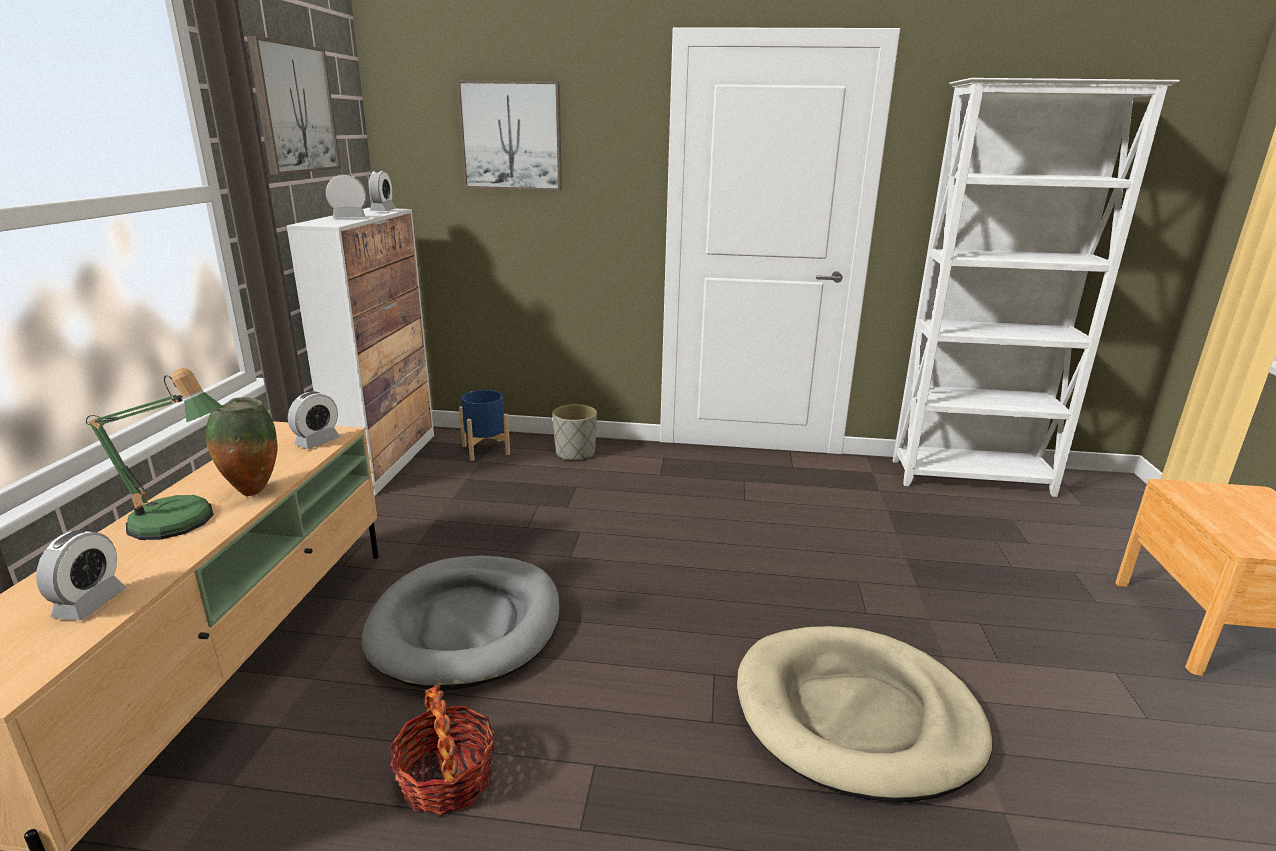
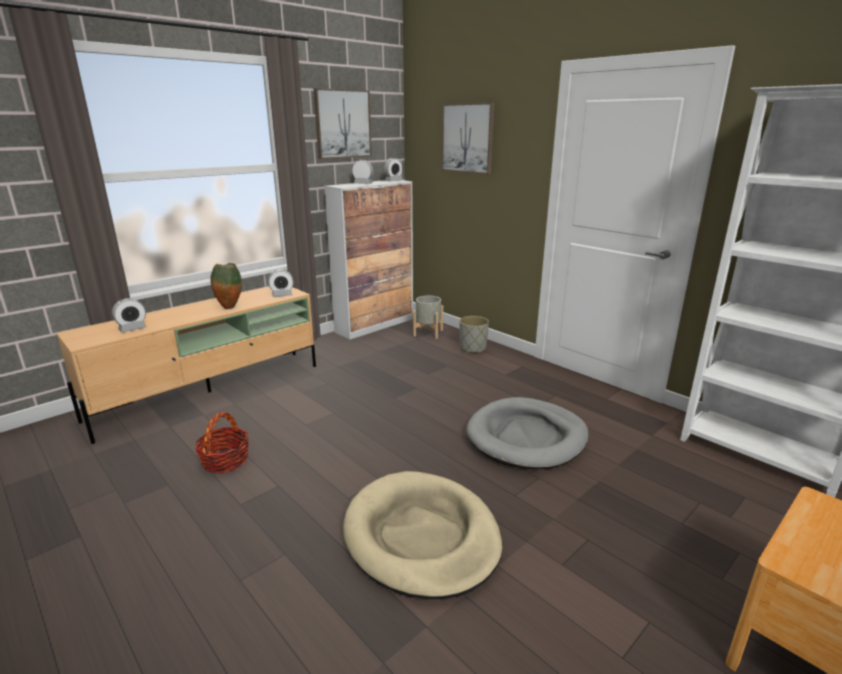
camera: 40 degrees right, 0 degrees up
(180, 523) = (192, 312): table lamp -> none
(467, 625) = (309, 408): grey dog bed -> grey dog bed (527, 437)
(485, 450) = (428, 333): blue planter -> grey planter

